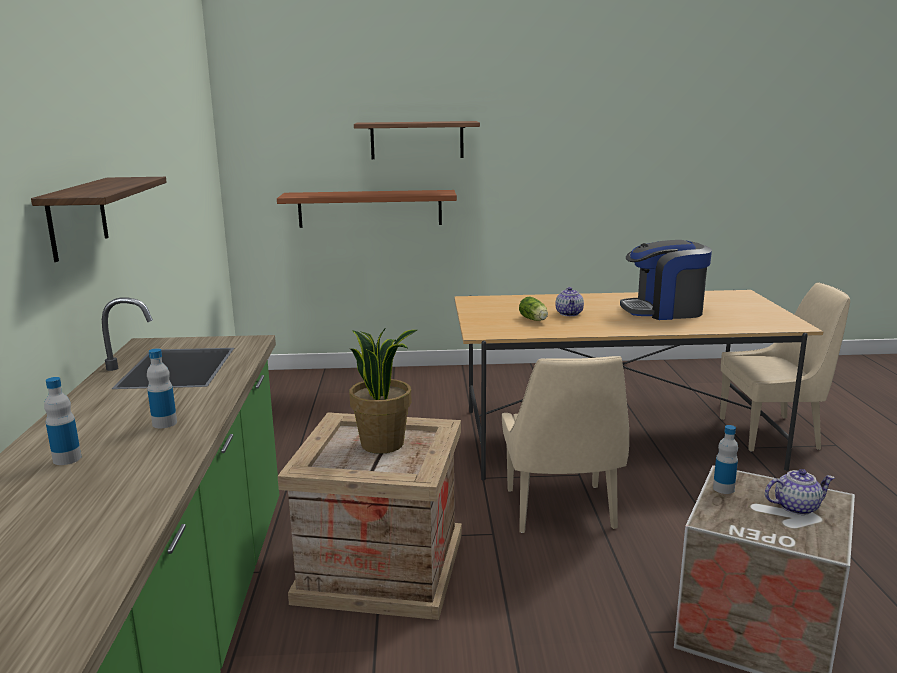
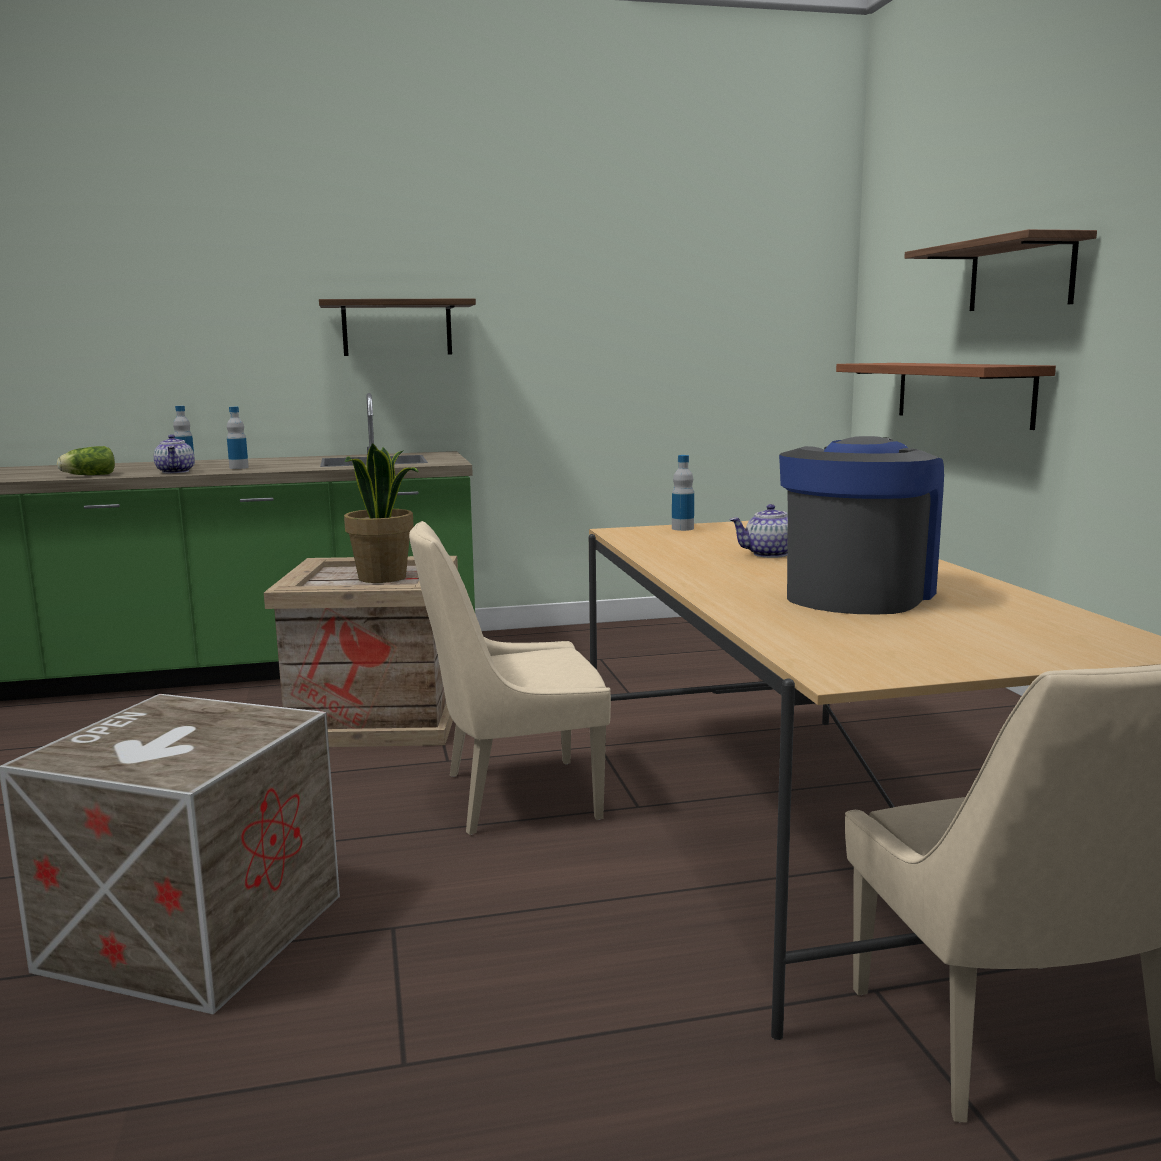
camera: 80 degrees right, 5 degrees down
(534, 320) = (713, 544): lettuce -> lettuce (87, 475)
(664, 311) = (858, 594): coffee machine -> coffee machine turned 45 degrees clockwise
(723, 488) = (246, 713): bottle -> bottle (682, 528)
(796, 507) = (169, 750): teapot -> teapot (176, 472)

